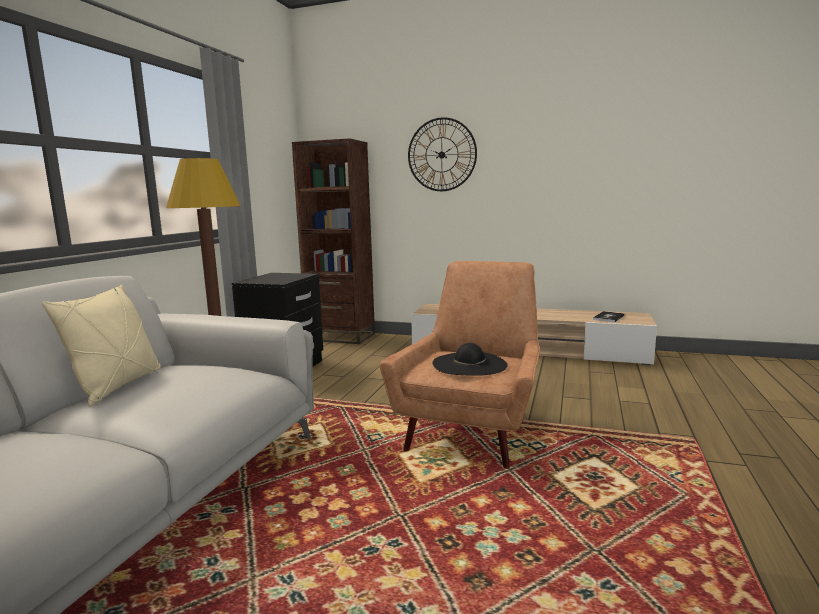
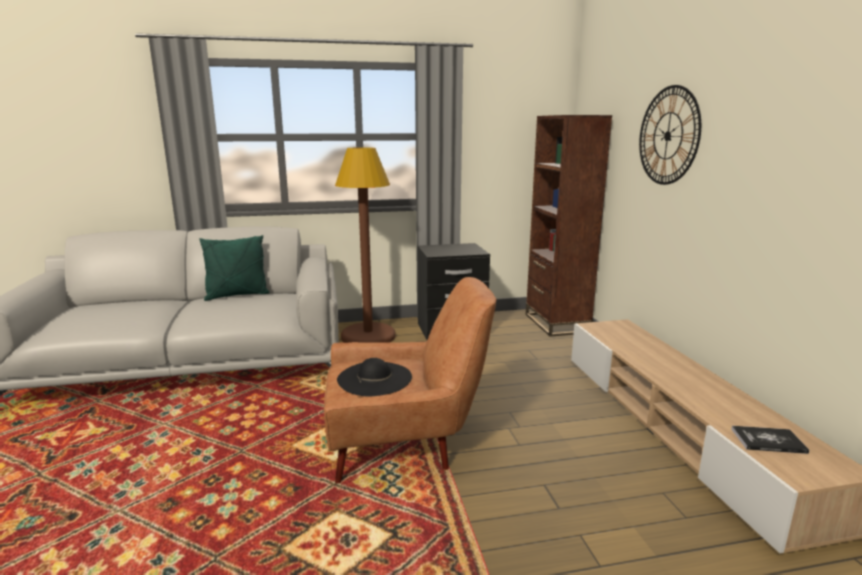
camera: 60 degrees right, 5 degrees up
(117, 386) = (237, 295): beige pillow -> green pillow

